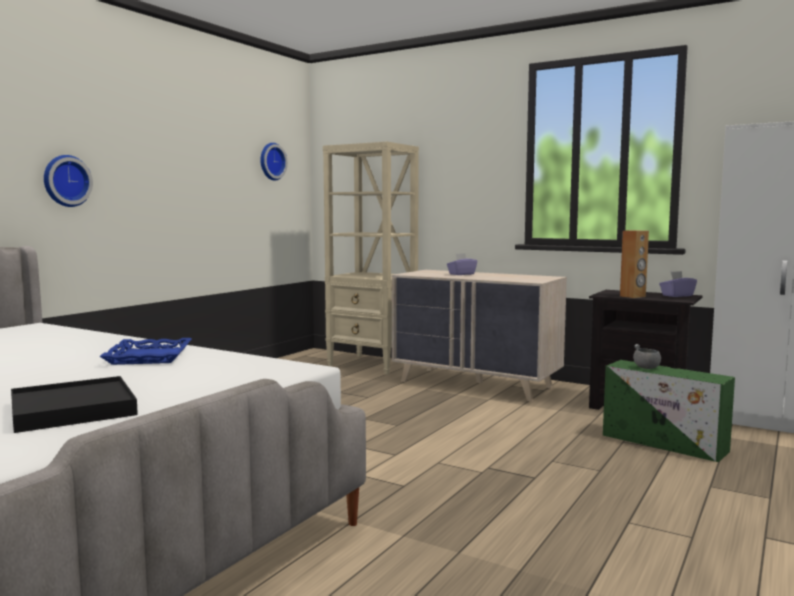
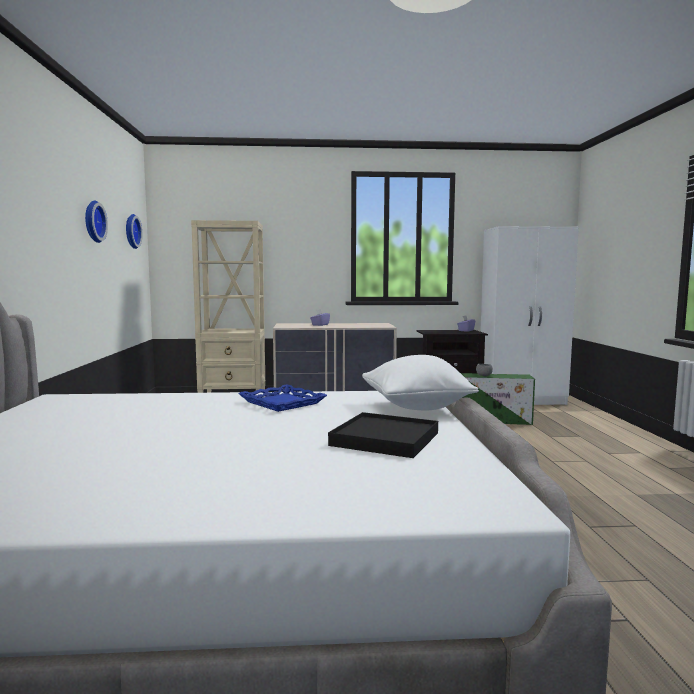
camera: 35 degrees left, 0 degrees up
(65, 181) = (24, 245): wall clock -> wall clock (92, 221)
(234, 384) = (416, 408): none -> white pillow
(633, 296) = (448, 332): brown speaker -> none

